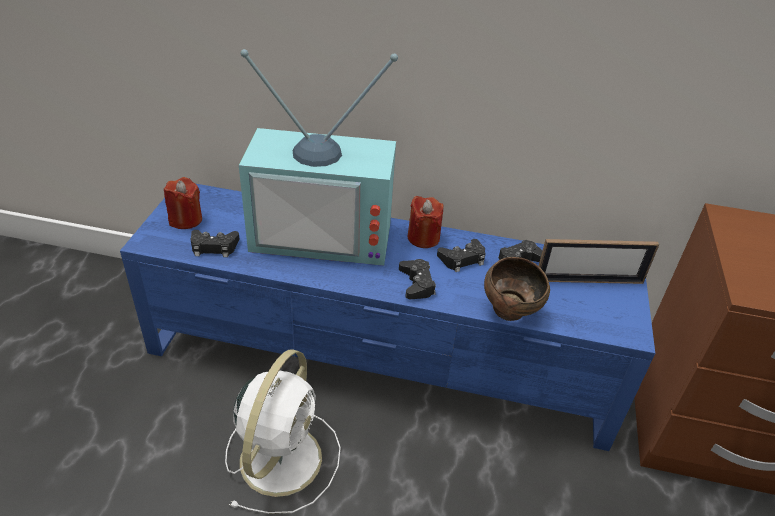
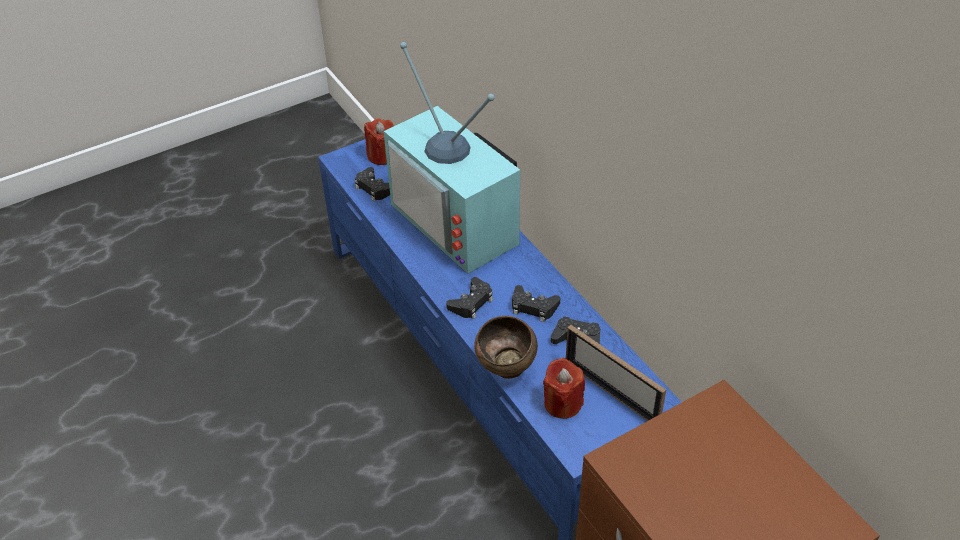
camera: 50 degrees right, 5 degrees up
(282, 456) = (336, 381): white fan -> none
(423, 238) = (528, 271): red candle -> red candle (562, 403)

